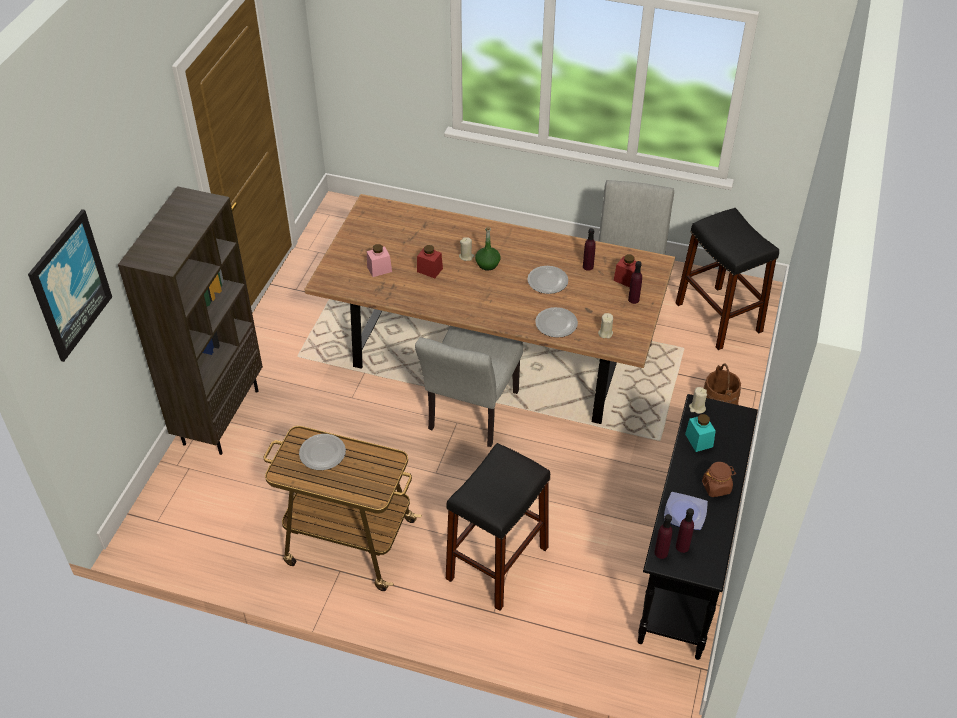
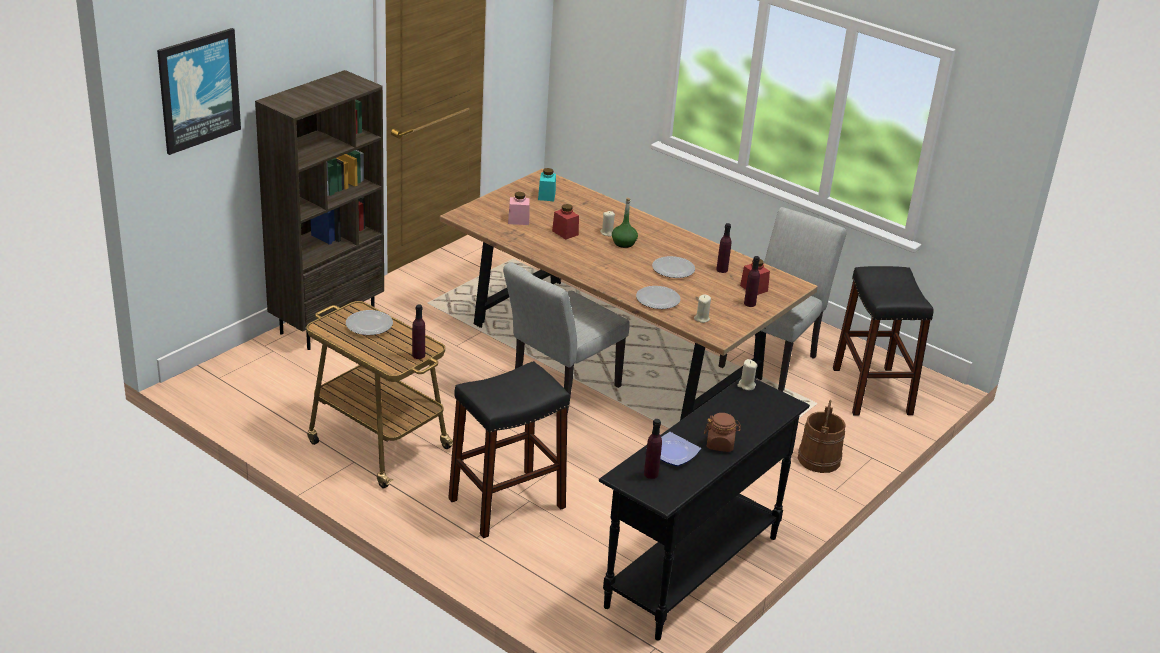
camera: 20 degrees right, 15 degrees down
(661, 552) = (626, 471): purple bottle -> purple bottle (418, 355)
(699, 440) = (729, 408): turquoise jar -> turquoise jar (546, 196)

